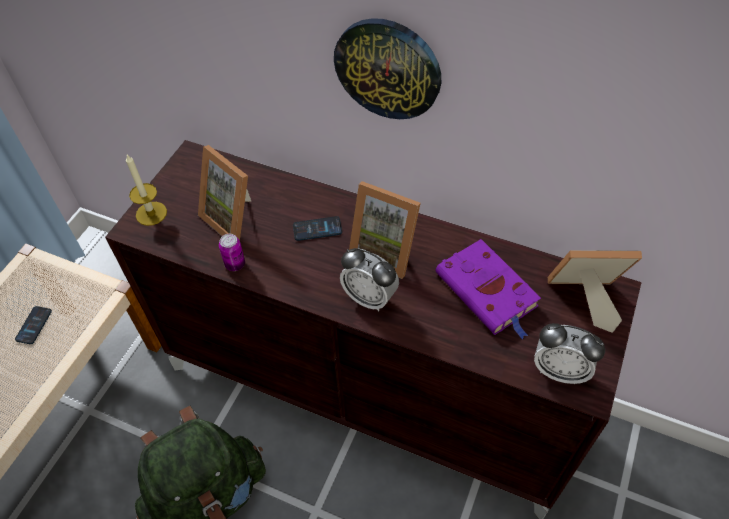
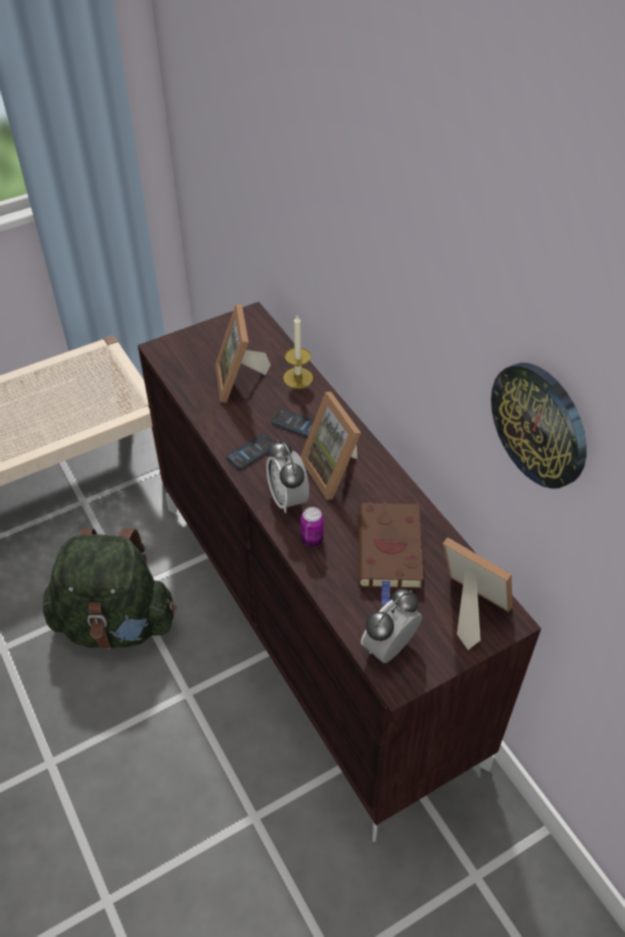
camera: 35 degrees right, 5 degrees down
(34, 325) = (71, 399): phone -> phone (251, 452)
(151, 213) = (184, 345): candle -> candle (298, 378)
(235, 264) = (210, 416): can -> can (312, 540)
(388, 68) = (390, 300): wall clock -> wall clock (540, 424)
(488, 292) = (390, 552): purple book -> brown book
(559, 370) = (389, 647): alarm clock -> alarm clock turned 75 degrees clockwise

